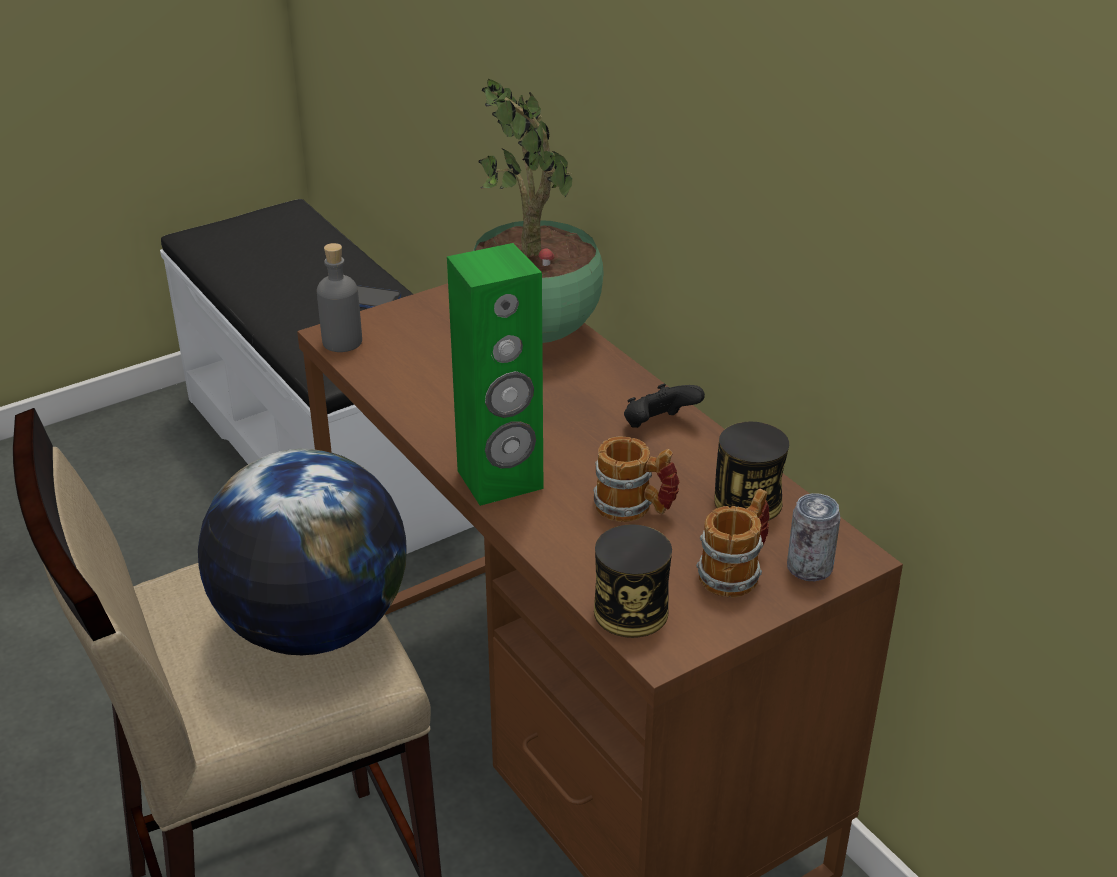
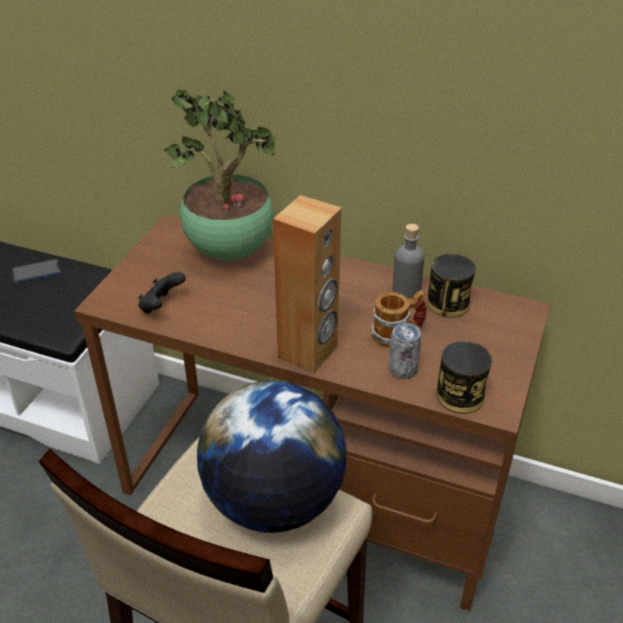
camera: 35 degrees left, 5 degrees up
(342, 342) = (114, 305): grey bottle -> grey bottle (406, 290)
(500, 480) = (308, 352): green speaker -> brown speaker
(658, 426) = (358, 280): black game controller -> black game controller (161, 306)
(736, 571) = (484, 346): mug -> none
(809, 568) = (515, 326): can -> can (403, 369)

